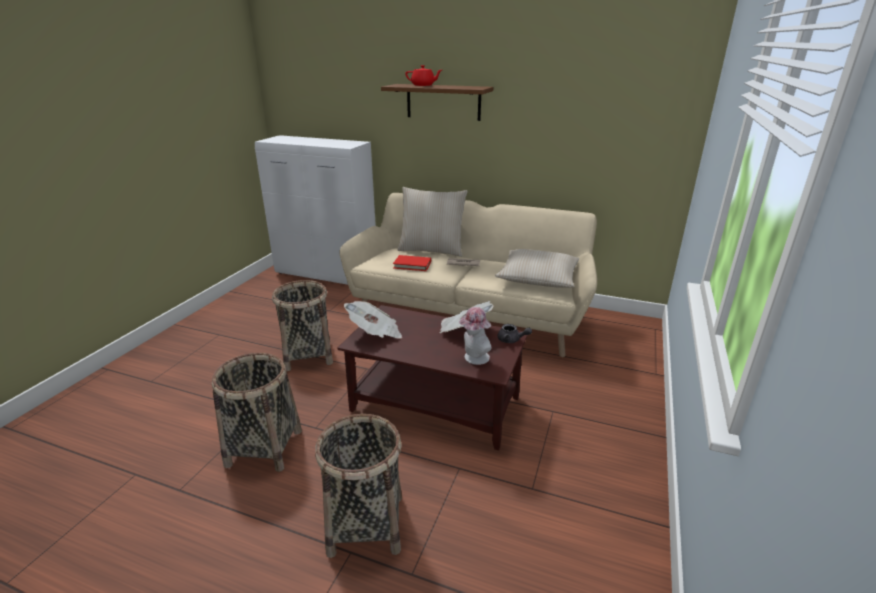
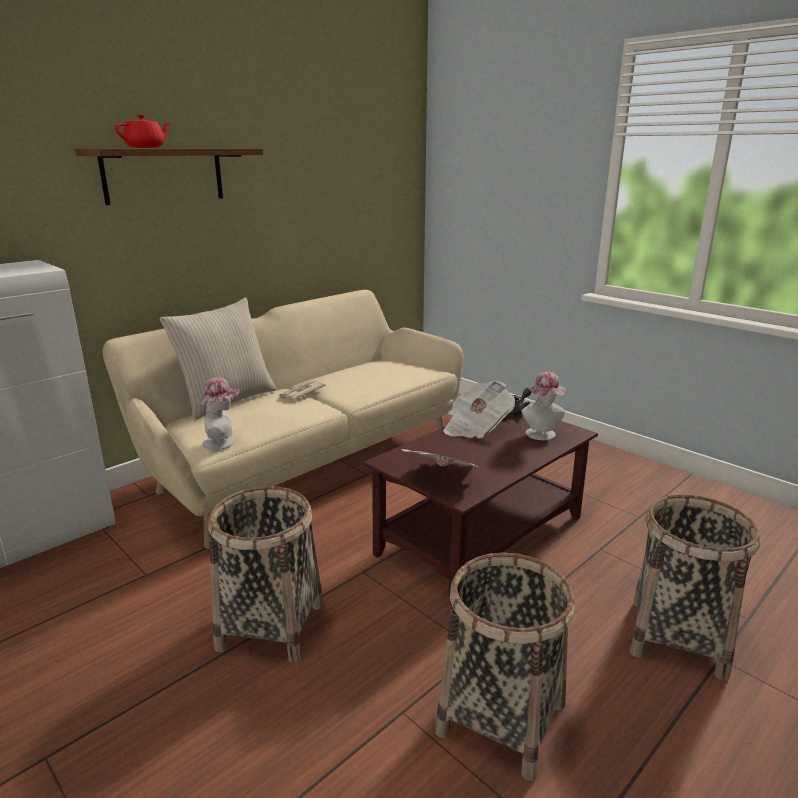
camera: 65 degrees left, 5 degrees down
(376, 264) = (223, 442): none -> hat
(412, 265) = (262, 420): red book -> none
(538, 278) = (387, 370): beige pillow -> none

